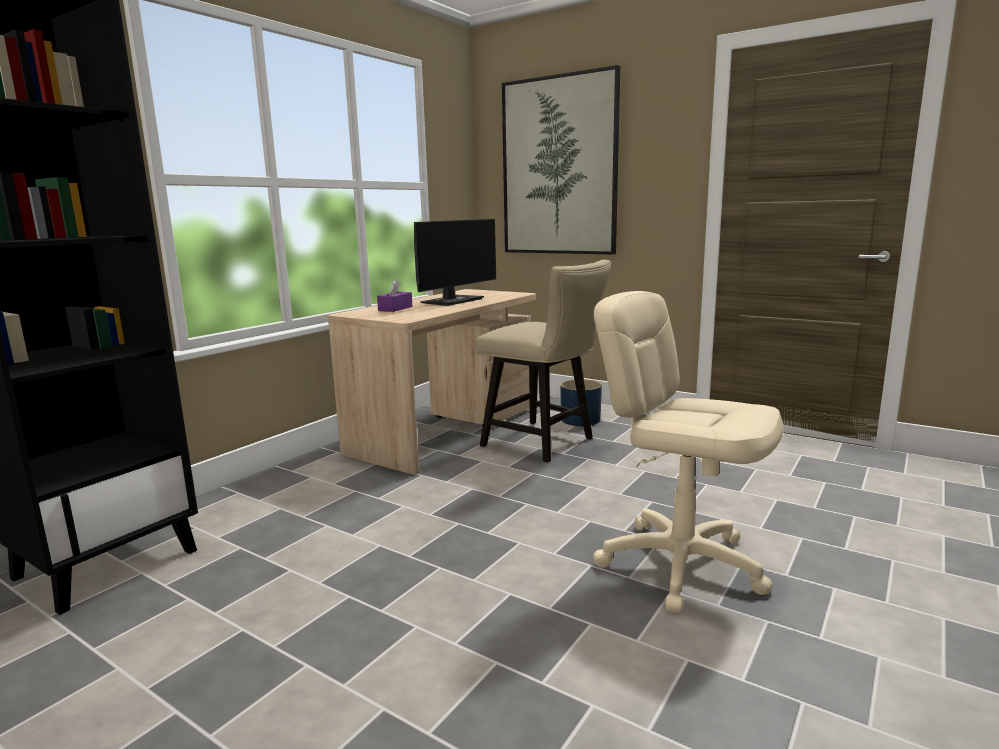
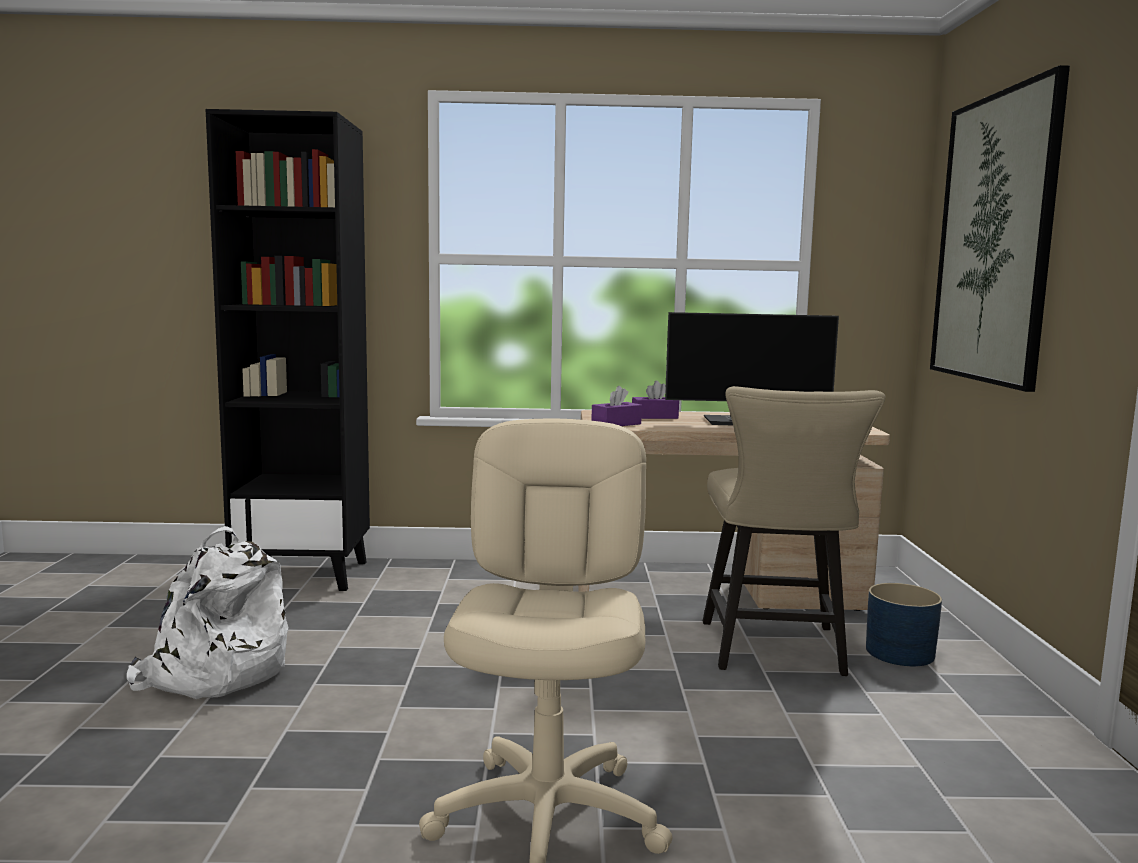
camera: 55 degrees right, 5 degrees down
(279, 666) = (214, 674): none -> white backpack
(403, 316) = (616, 424): none -> purple tissue box

